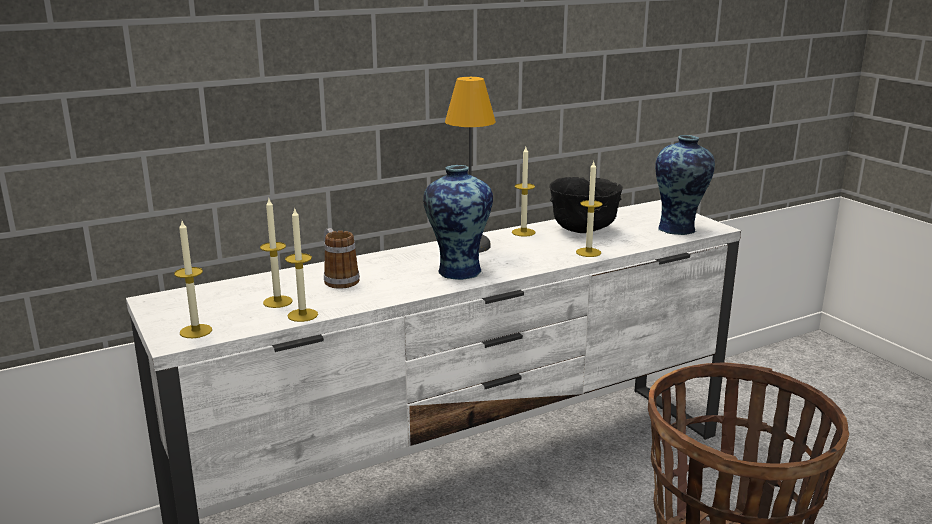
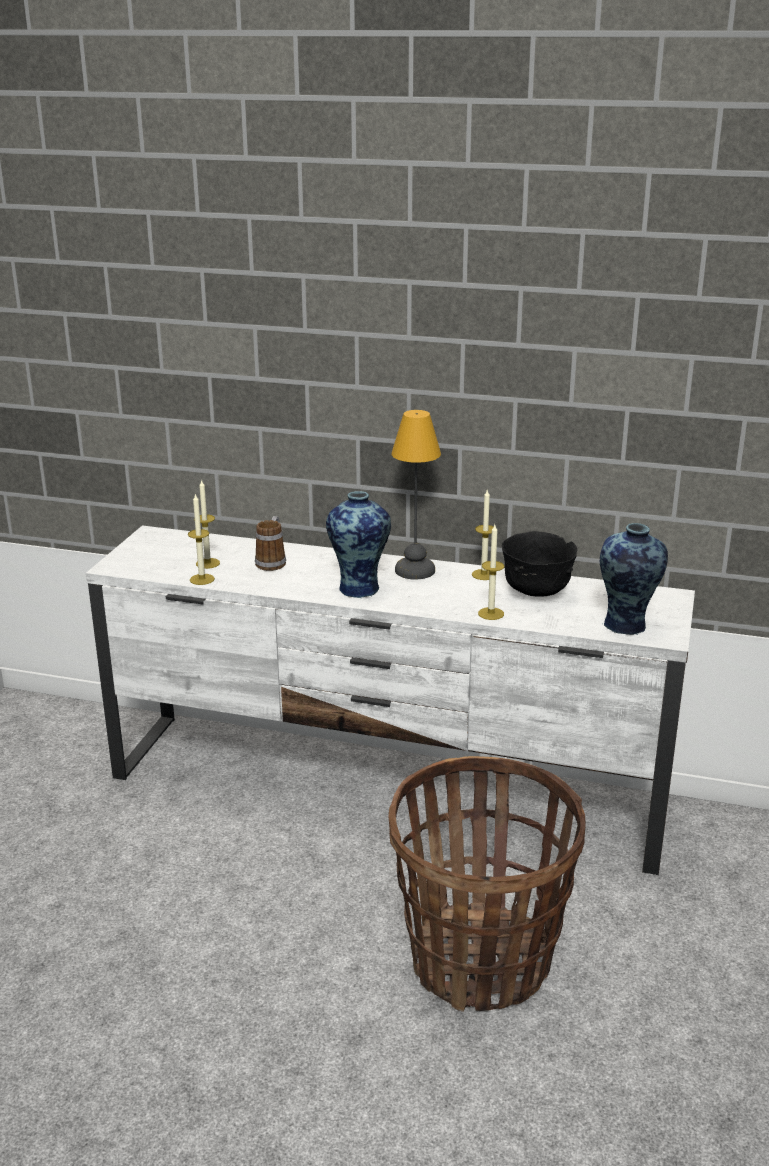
camera: 45 degrees right, 5 degrees up
(196, 331) = (132, 565): candle -> none

